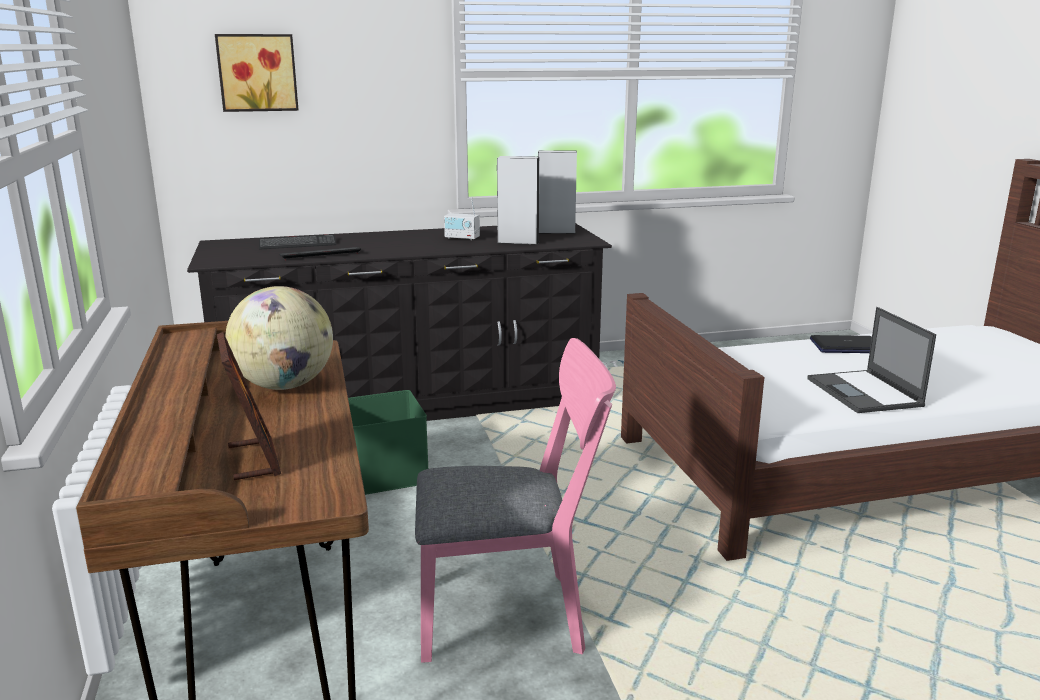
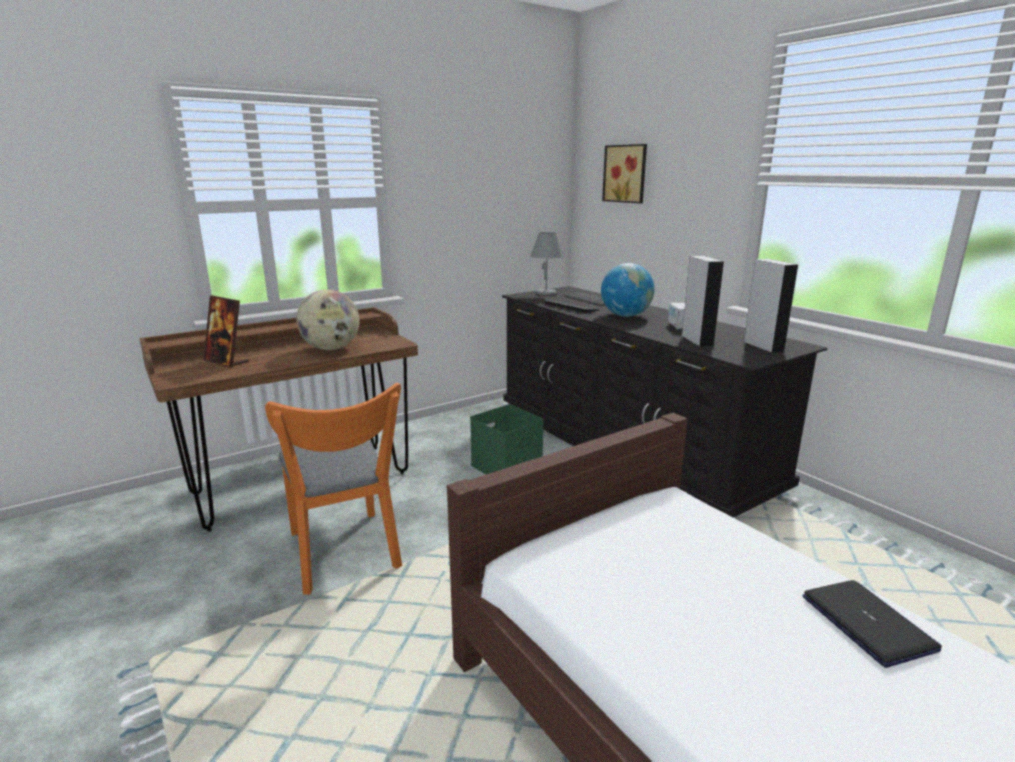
camera: 70 degrees right, 0 degrees up
(226, 253) = (546, 293): none -> grey table lamp
(253, 460) = (226, 361): picture frame -> picture frame turned 75 degrees clockwise
(395, 244) = (625, 316): none -> globe
(514, 615) = (345, 555): pink chair -> orange chair
(865, 393) = (673, 642): laptop -> none

